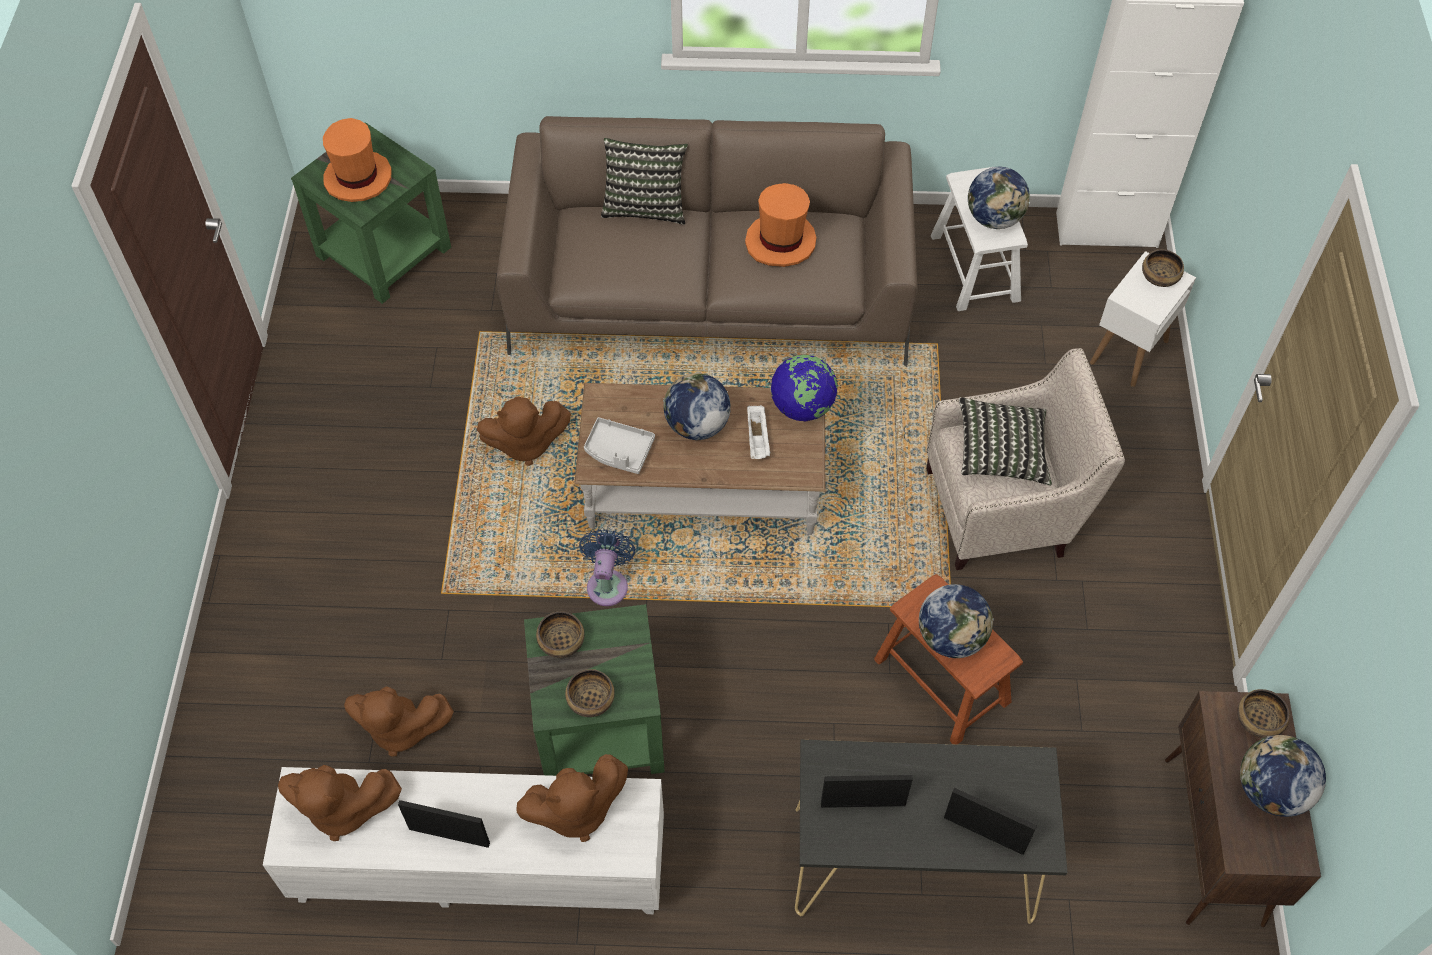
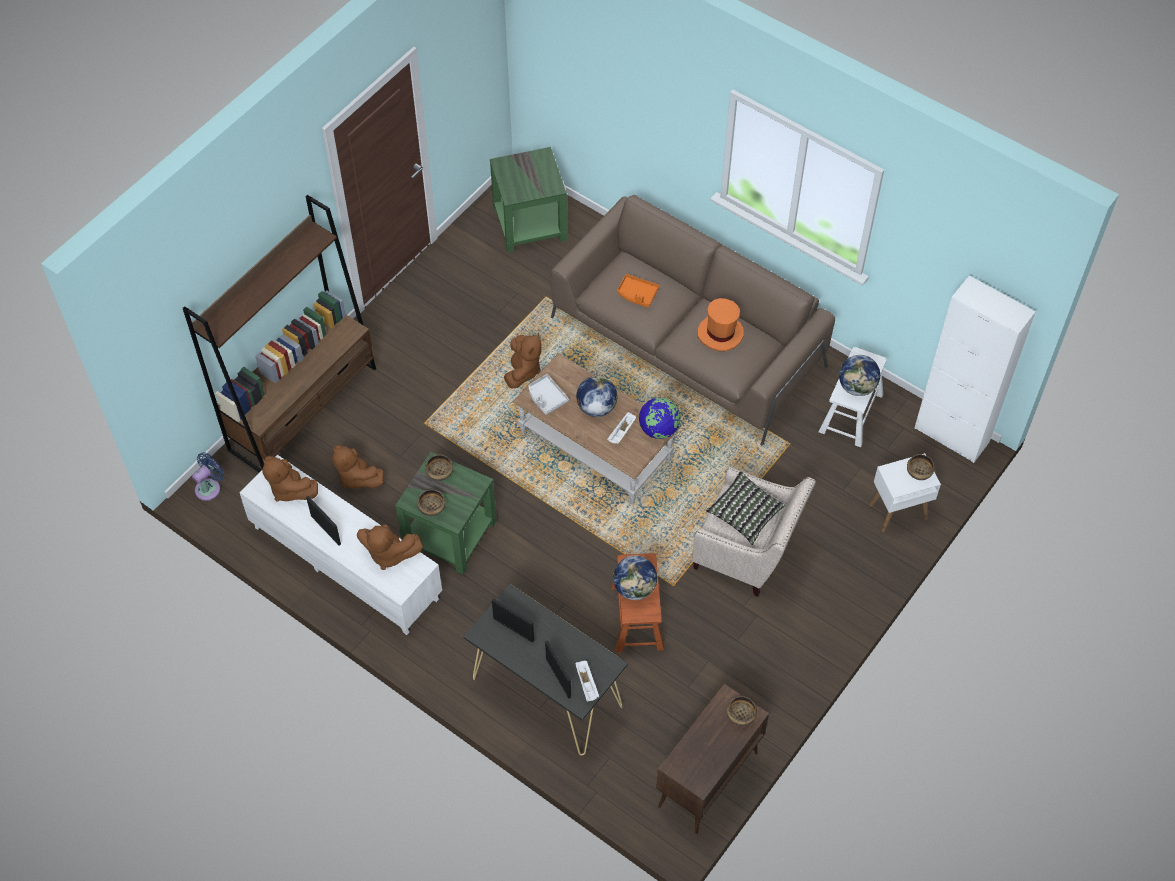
camera: 35 degrees right, 0 degrees up
(243, 677) = (303, 408): none -> brown bookcase
(358, 178) = (523, 177): orange hat -> none
(525, 444) = (523, 371): brown plush toy -> brown plush toy turned 105 degrees counterclockwise
(608, 583) = (508, 467): blue fan -> blue fan (210, 487)
(633, 249) = (637, 294): none -> orange tray
(645, 206) = (665, 273): pillow -> none
(1030, 816) = (587, 684): none -> white tray
(1270, 791) = (715, 748): globe -> none

